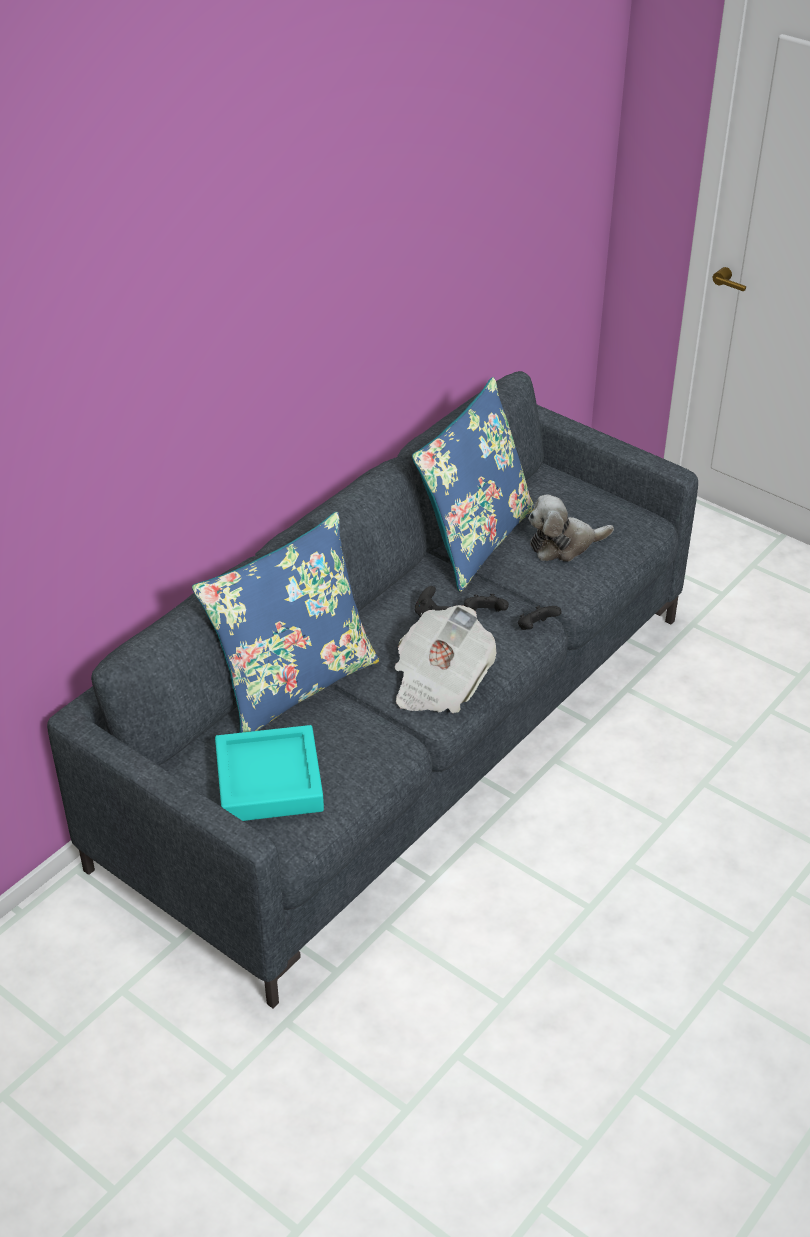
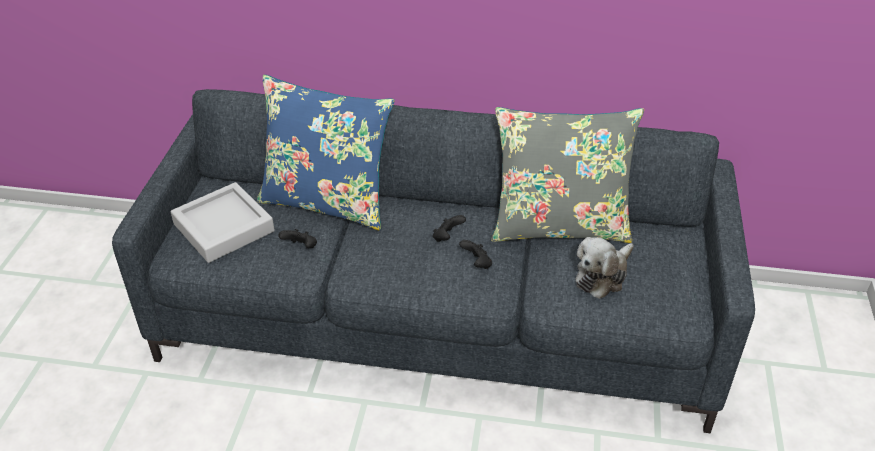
camera: 60 degrees right, 0 degrees up
(269, 781) = (224, 228): turquoise tray -> grey tray
(439, 682) = (382, 270): newspaper -> none
(474, 540) = (559, 226): blue pillow -> grey pillow
(536, 628) = (486, 298): black game controller -> black game controller (301, 247)
(564, 545) = (602, 276): plush toy -> plush toy turned 90 degrees counterclockwise

